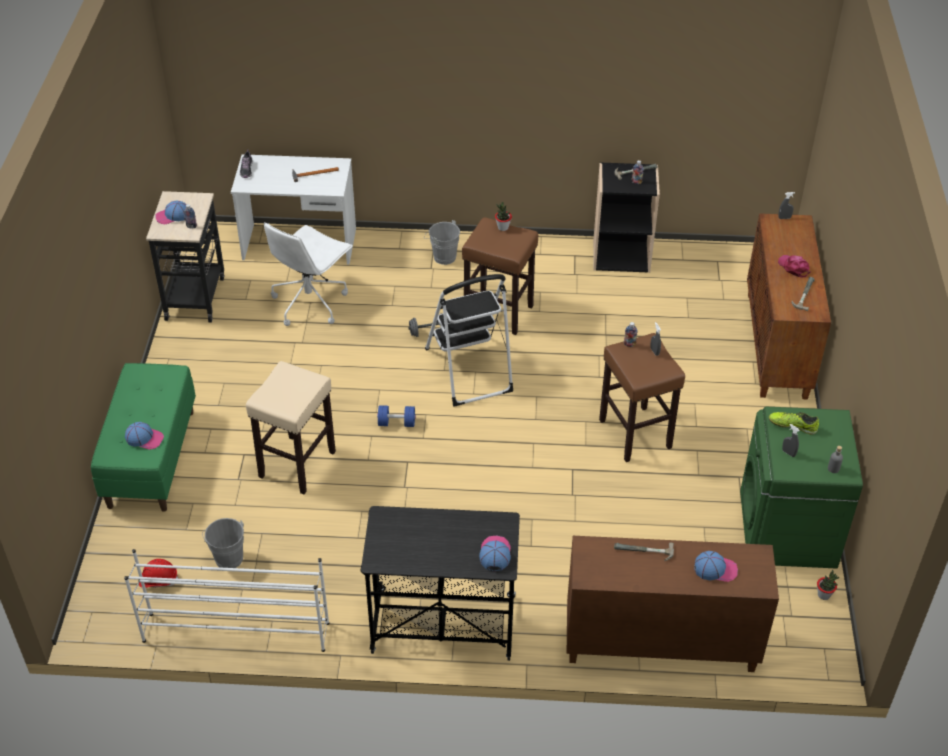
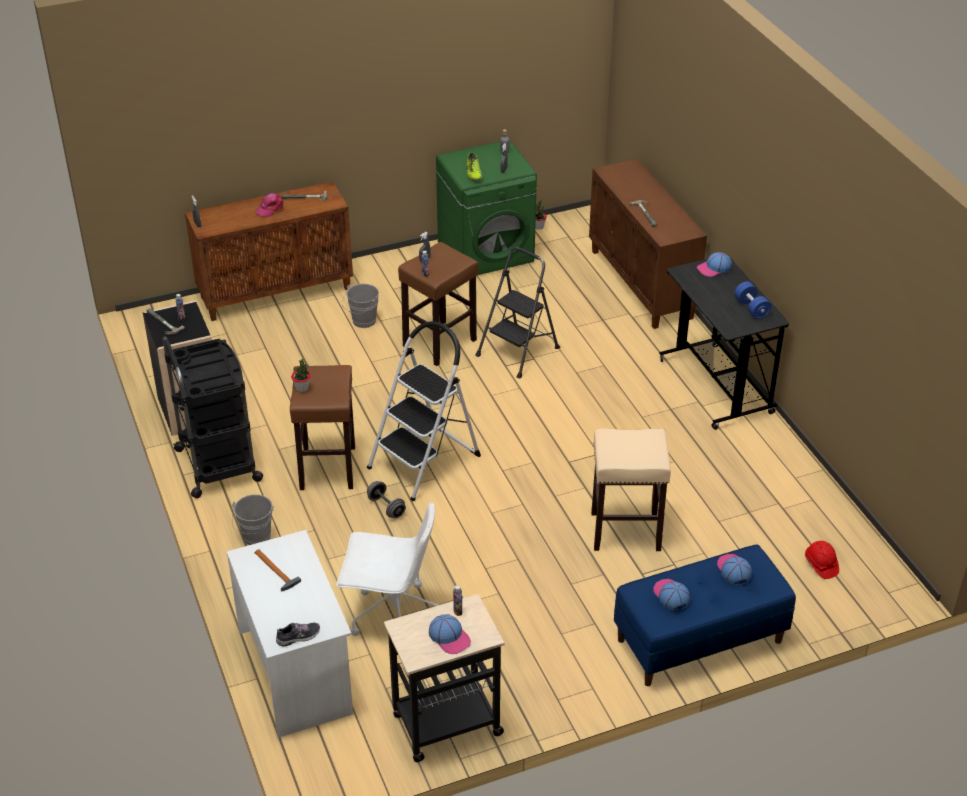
camera: 115 degrees left, 5 degrees down
(151, 458) = (699, 641): green bench -> blue bench
(227, 556) = (760, 532): grey bucket -> grey bucket (362, 322)
(235, 631) = (823, 494): white shoe rack -> none
(396, 423) = (527, 485): blue dumbbell -> blue dumbbell (751, 308)
(541, 256) = (219, 465): none -> black cart
(592, 489) = (519, 350): none -> black step ladder
(715, 569) = (635, 184): cap -> cap (670, 595)

